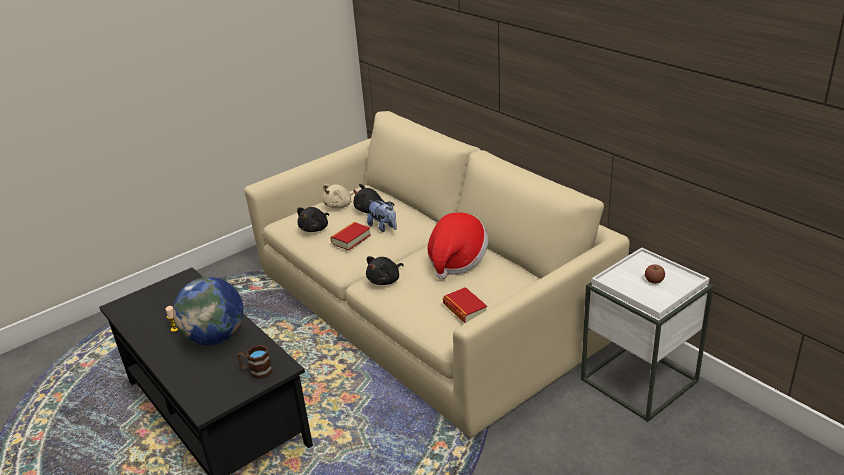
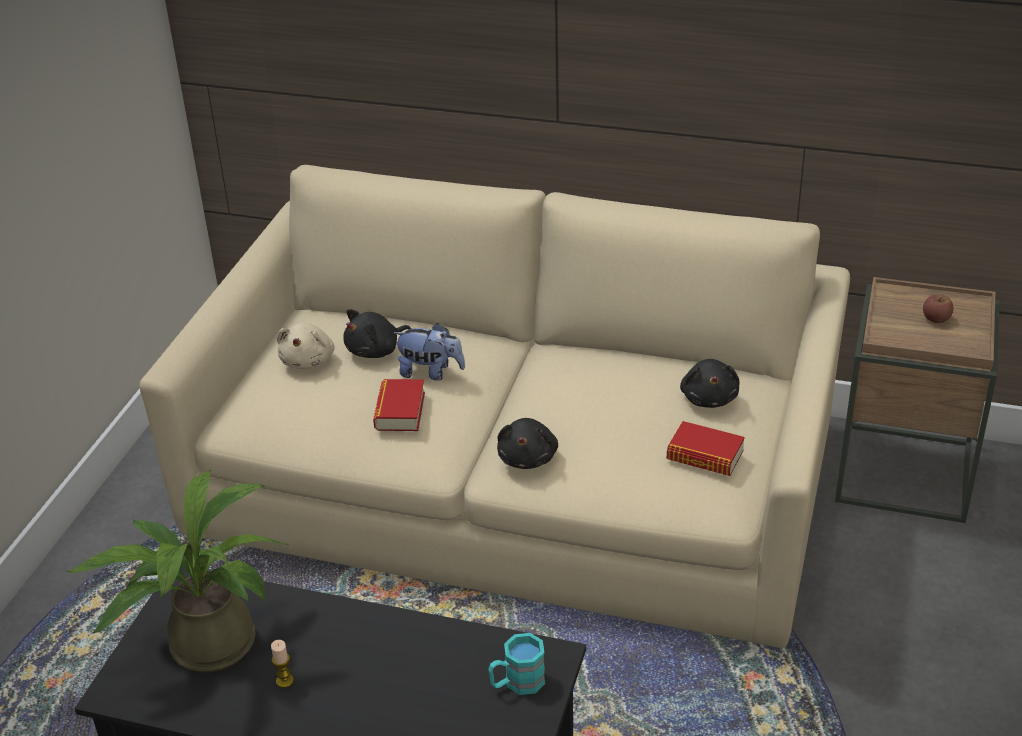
camera: 35 degrees left, 5 degrees up
(165, 302) = (202, 644): none -> potted plant
(215, 337) = (377, 662): globe -> none
(256, 371) = (517, 683): brown mug -> turquoise mug
(315, 228) = (310, 414): black plush toy -> black plush toy (709, 398)
(456, 261) = (609, 386): hat -> none
(639, 380) = (904, 472): white side table -> brown side table

